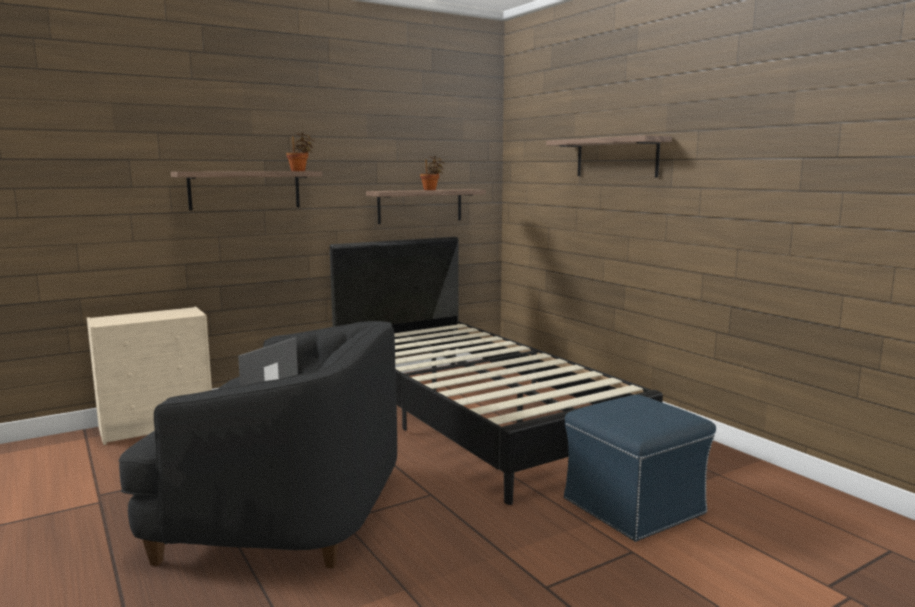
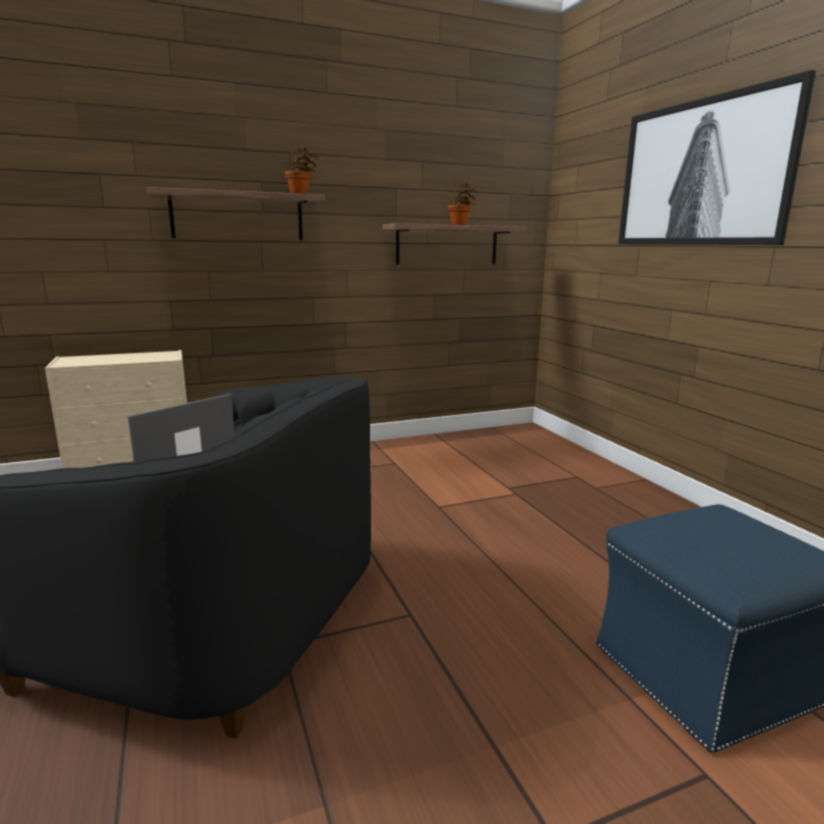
camera: 10 degrees right, 5 degrees up
(473, 417) = (488, 498): black bed -> none
(616, 158) = (702, 173): shelf -> picture

